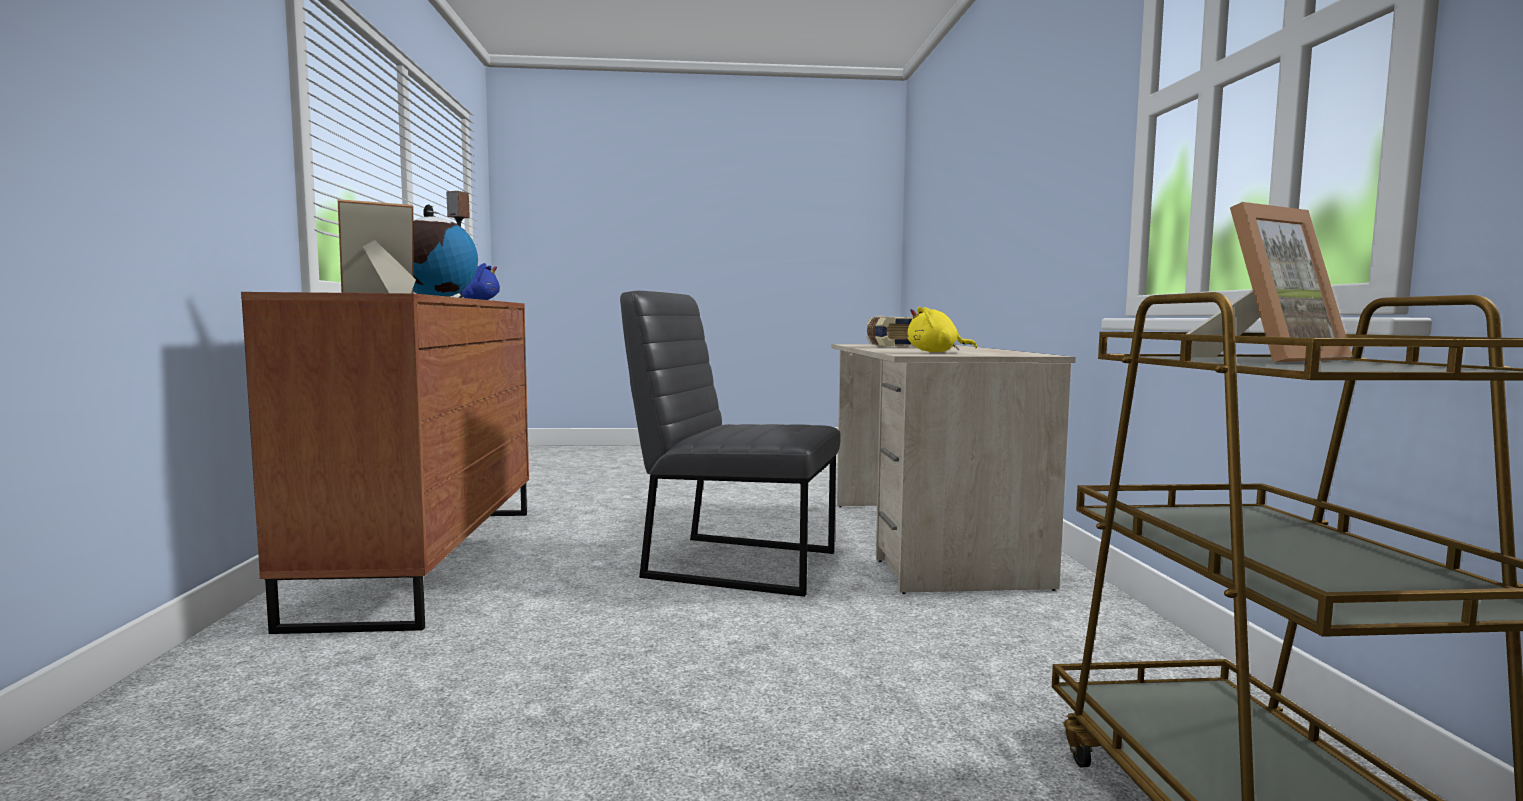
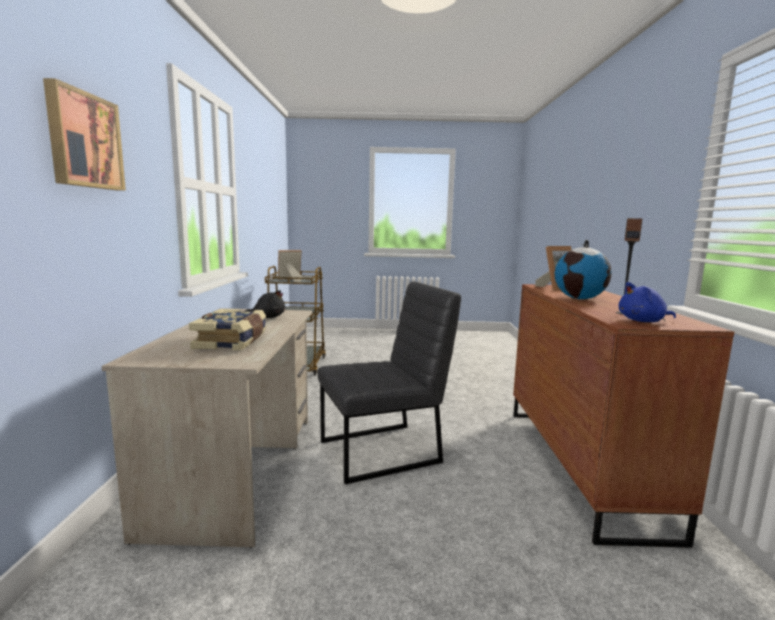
camera: 175 degrees left, 5 degrees up
(736, 563) = (383, 451): grey chair -> grey chair turned 45 degrees counterclockwise
(936, 352) = (268, 317): yellow plush toy -> black plush toy
(1033, 141) = (83, 140): none -> picture

